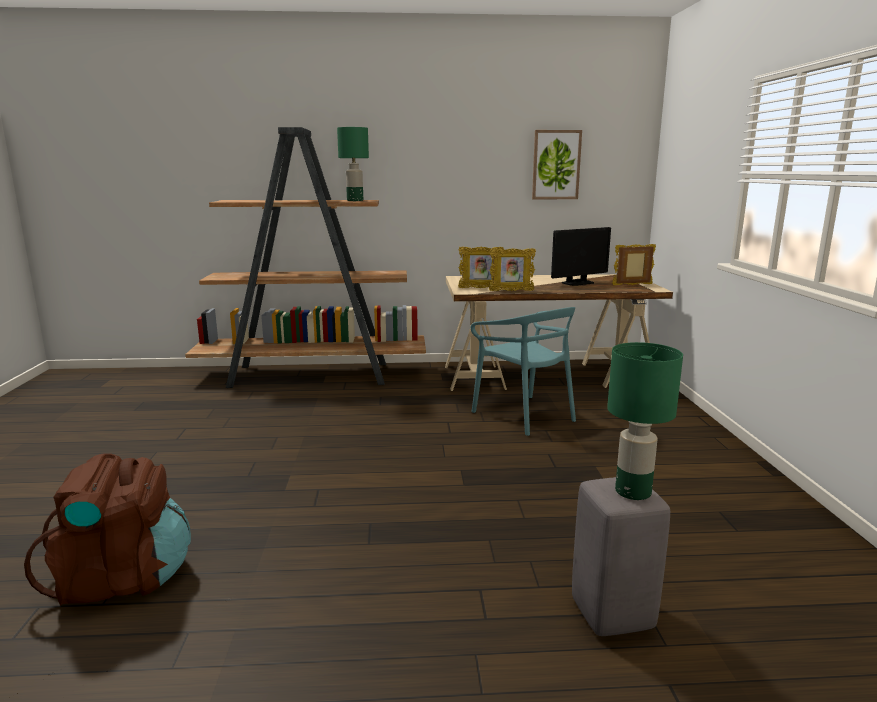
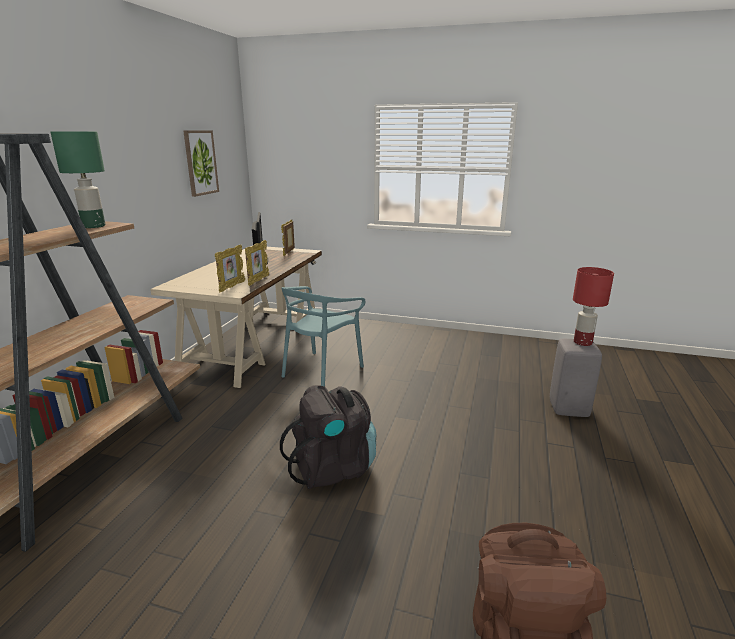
camera: 70 degrees left, 5 degrees up
(345, 455) = (333, 468): none -> black backpack
(524, 415) = (321, 370): turquoise chair -> turquoise chair turned 135 degrees clockwise
(633, 492) = (583, 342): green table lamp -> red table lamp

